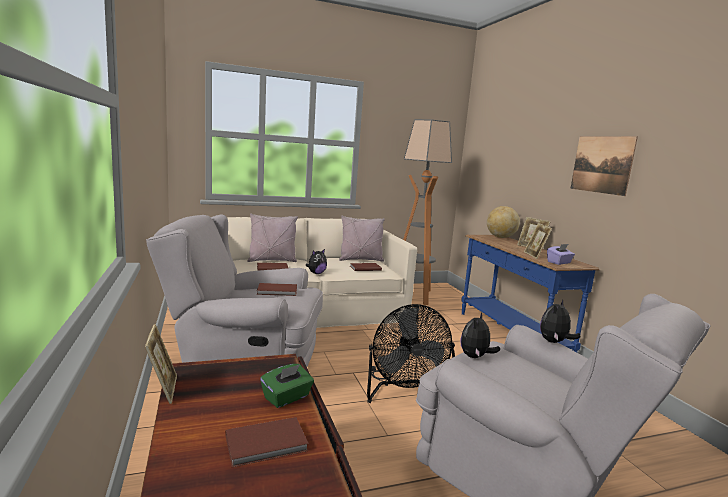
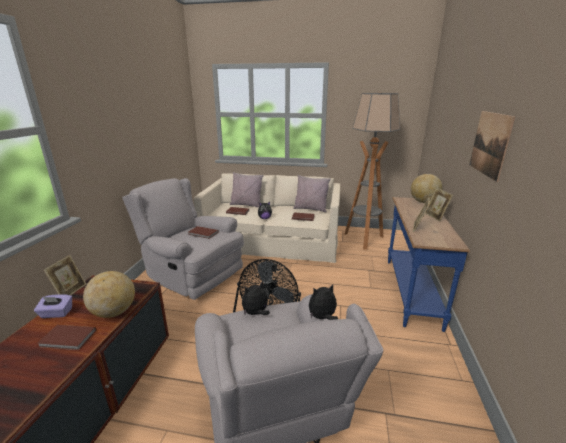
camera: 30 degrees right, 10 degrees up
(287, 397) = (114, 312): green tissue box -> globe
(559, 262) = (430, 239): purple tissue box -> purple tissue box (56, 313)

